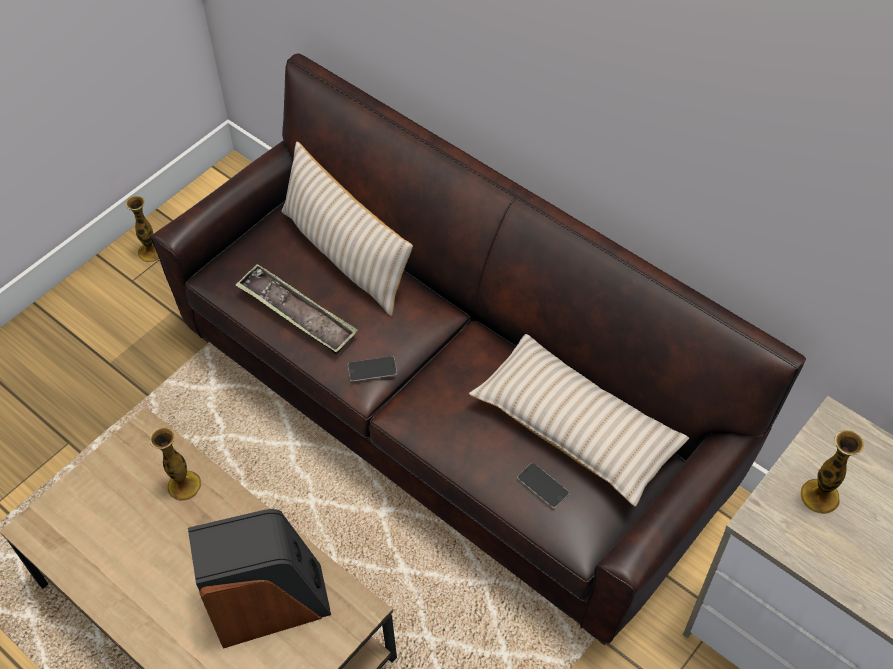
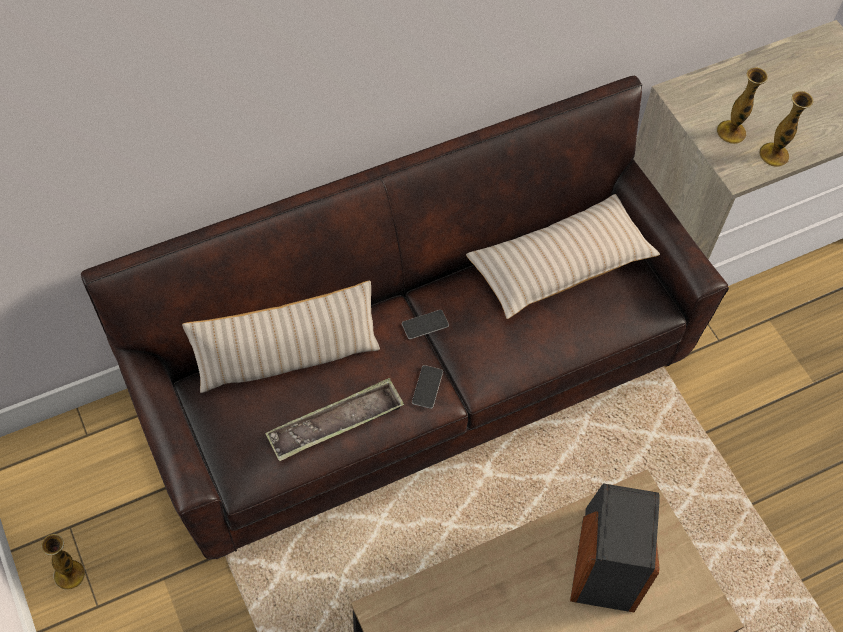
camera: 70 degrees left, 5 degrees up
(184, 485) = (458, 594): vase -> vase (774, 154)
(543, 485) = (602, 310): phone -> phone (425, 324)

